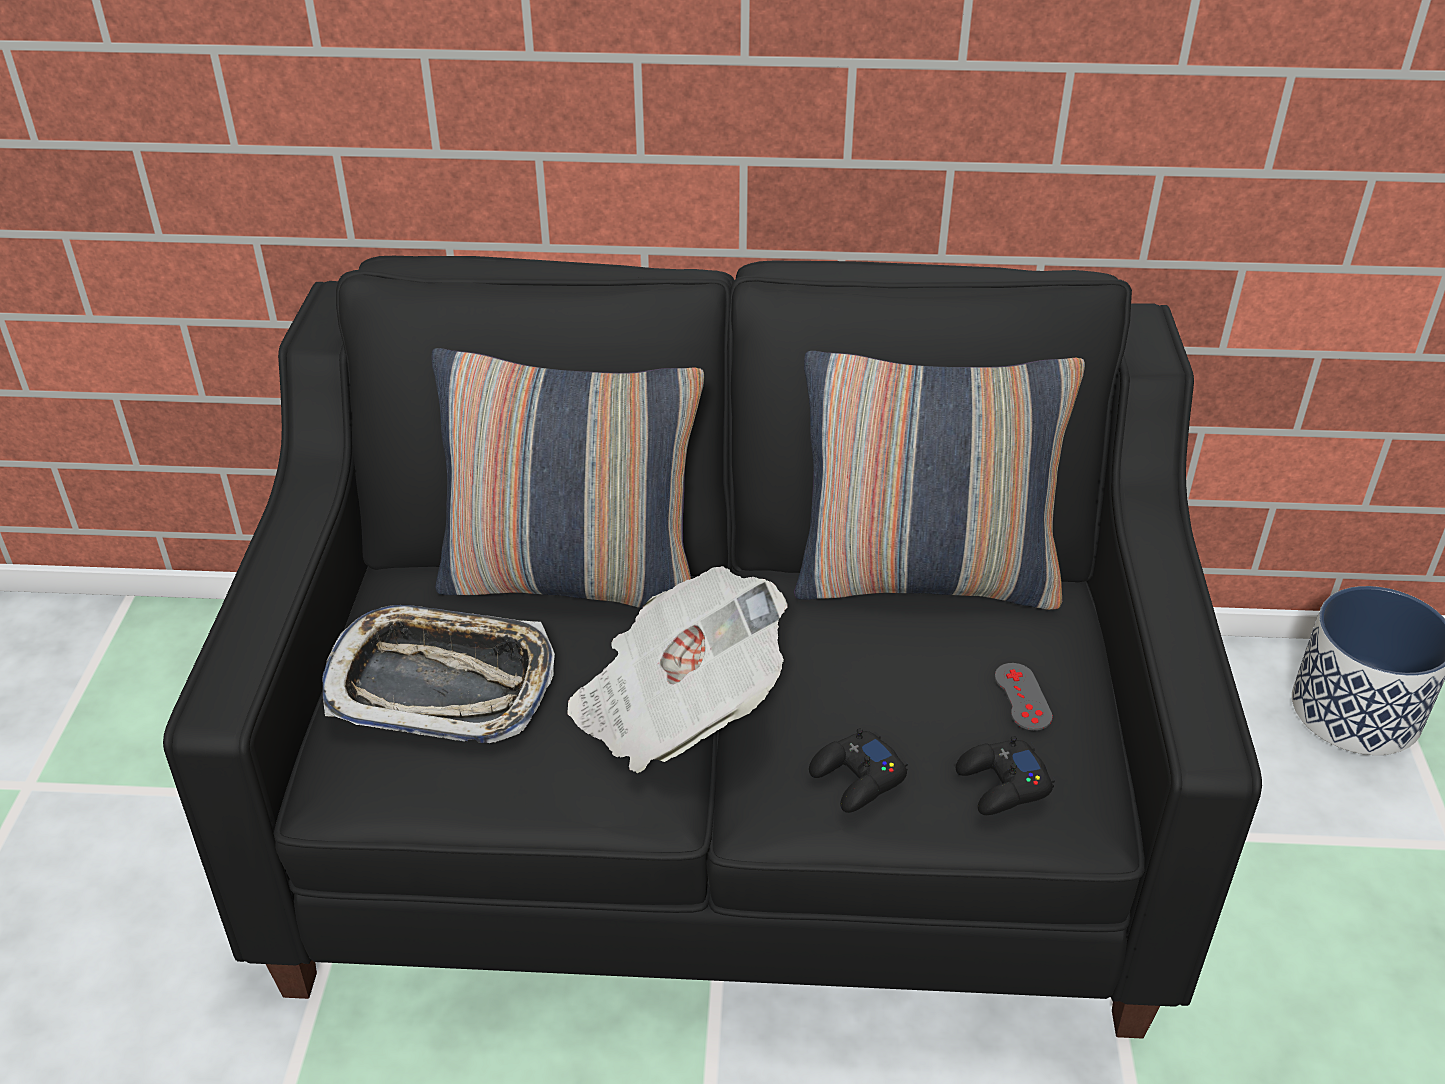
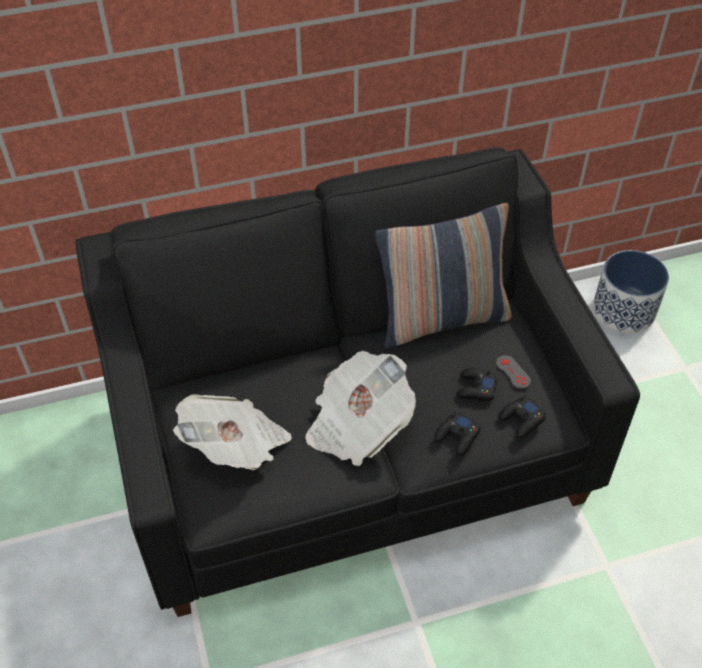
camera: 20 degrees left, 10 degrees up
(441, 684) = (236, 446): tray -> newspaper
(573, 581) = (270, 369): pillow -> none
(934, 706) = (475, 389): none -> black game controller

